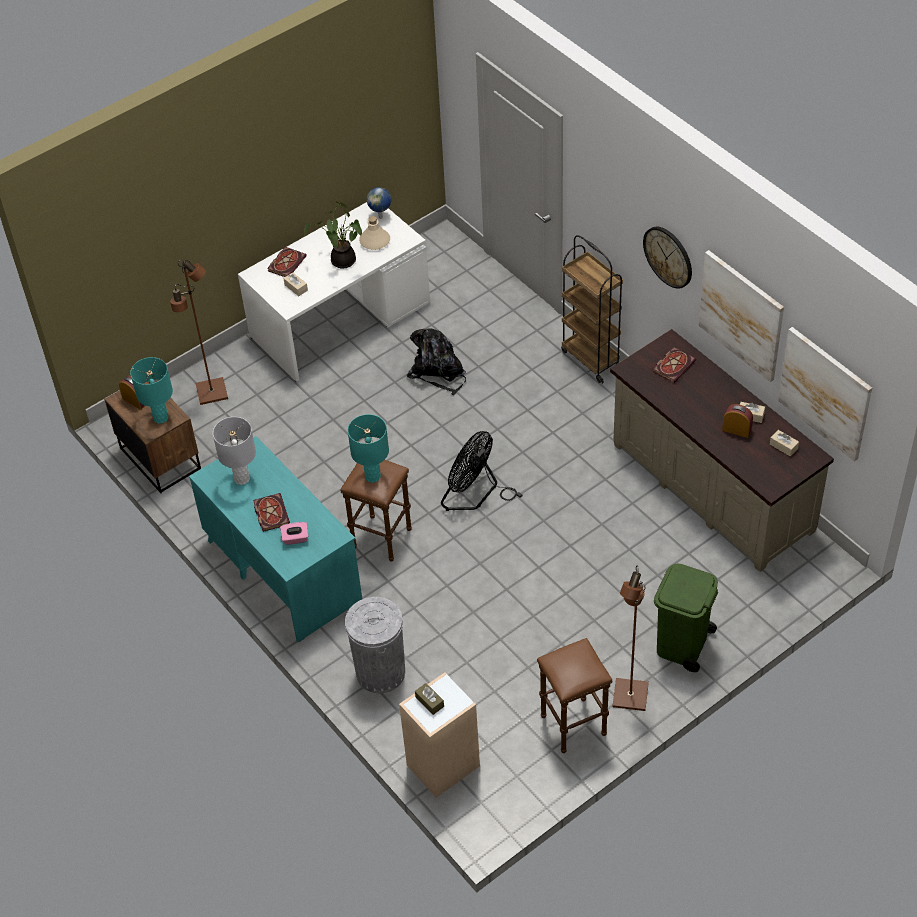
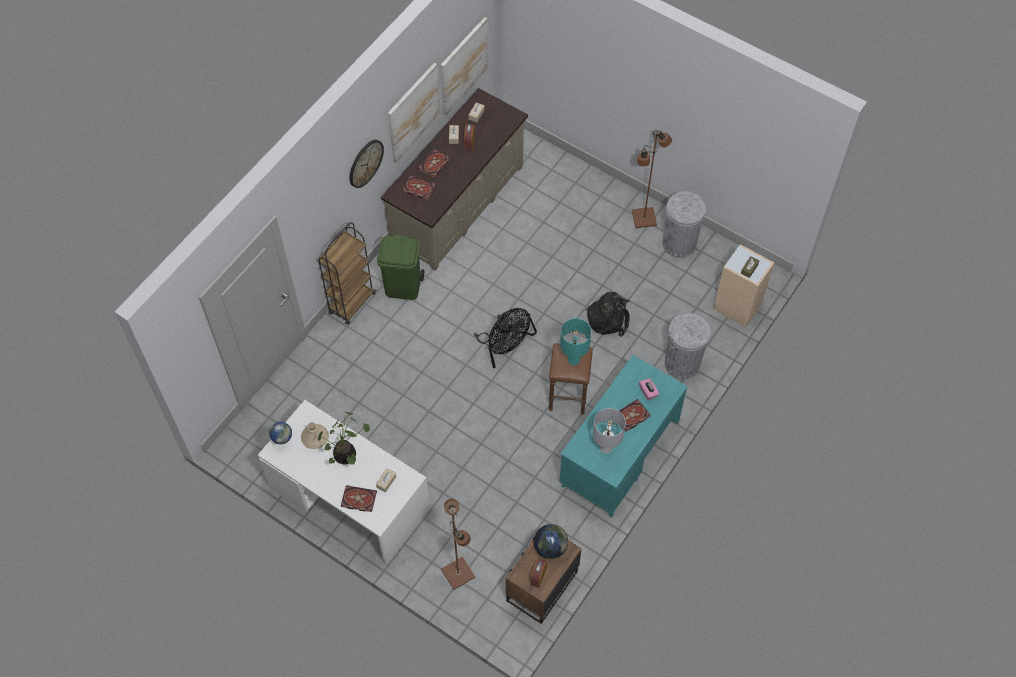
camera: 110 degrees left, 10 degrees up
(160, 418) = (550, 547): turquoise table lamp -> globe
(438, 372) = (391, 406): black backpack -> black backpack (608, 317)
(479, 491) = (504, 345): black fan -> black fan turned 60 degrees counterclockwise
(573, 726) = (679, 243): brown stool -> grey trash can
(682, 645) = (595, 198): green trash can -> green trash can (403, 287)
(708, 387) = (434, 165): none -> book

